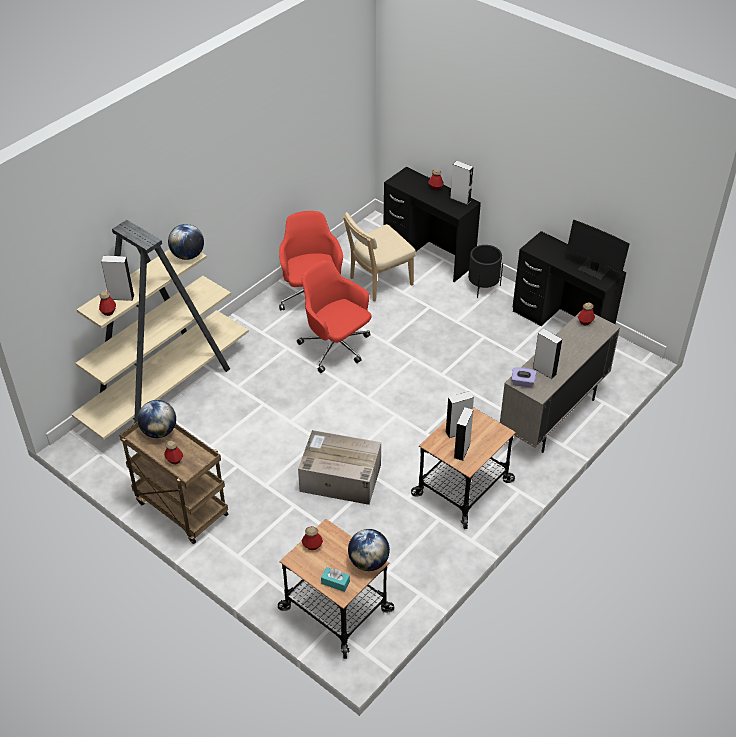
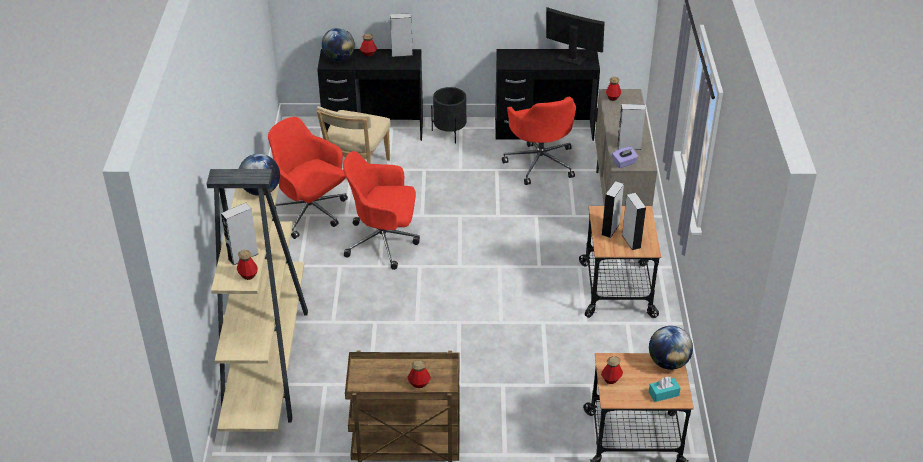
camera: 40 degrees left, 5 degrees down
(159, 431) = (374, 370): globe -> globe (339, 58)
(339, 478) = (513, 341): cardboard box -> none
(526, 350) = (540, 162): none -> red office chair
(594, 270) = (572, 58): monitor -> monitor turned 150 degrees counterclockwise

